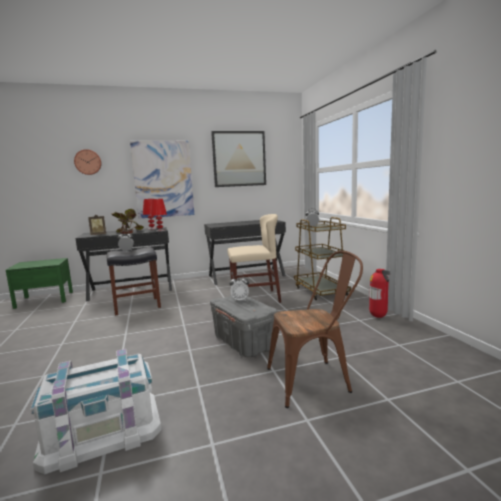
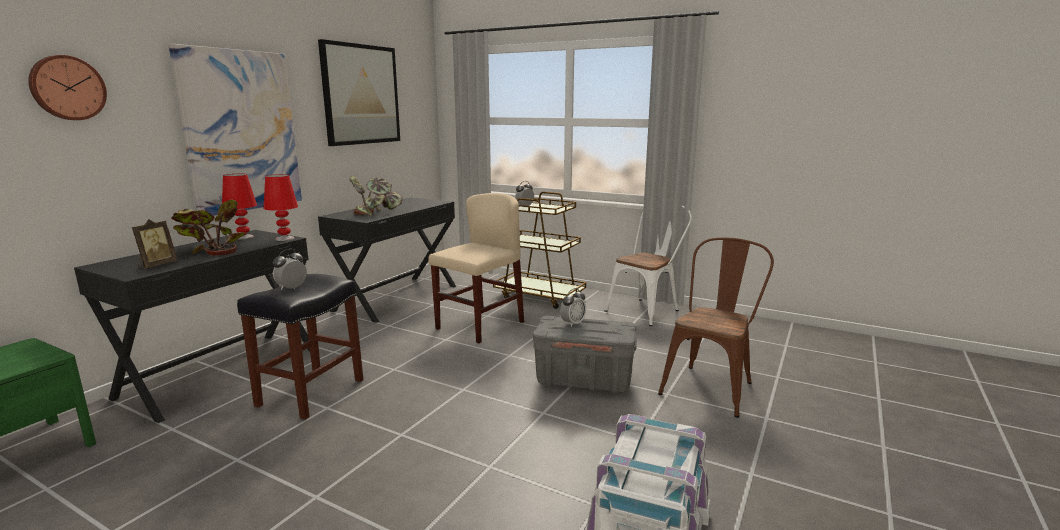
camera: 45 degrees left, 5 degrees up
(229, 224) = (376, 213): none -> potted plant
(378, 317) = (647, 310): fire extinguisher -> white chair

